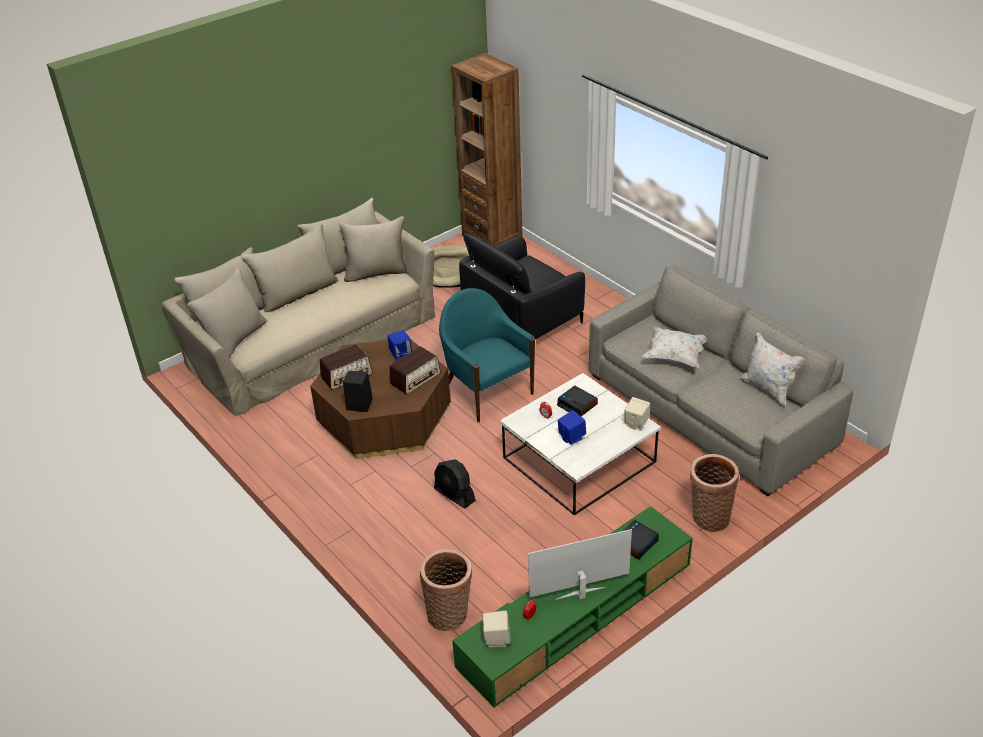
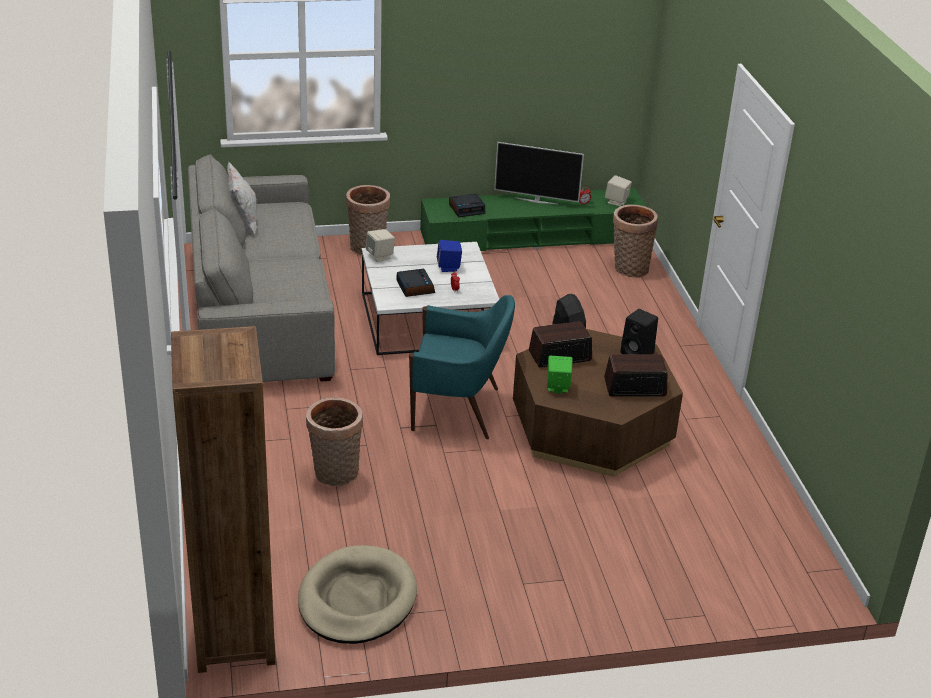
camera: 155 degrees left, 5 degrees down
(313, 340) = (629, 564): beige sofa -> none
(401, 354) = (557, 387): blue speaker -> green speaker
(487, 391) = (458, 410): turquoise armchair -> turquoise armchair turned 75 degrees counterclockwise
(523, 320) = (335, 475): black armchair -> basket
(675, 356) = (283, 272): white pillow -> none

